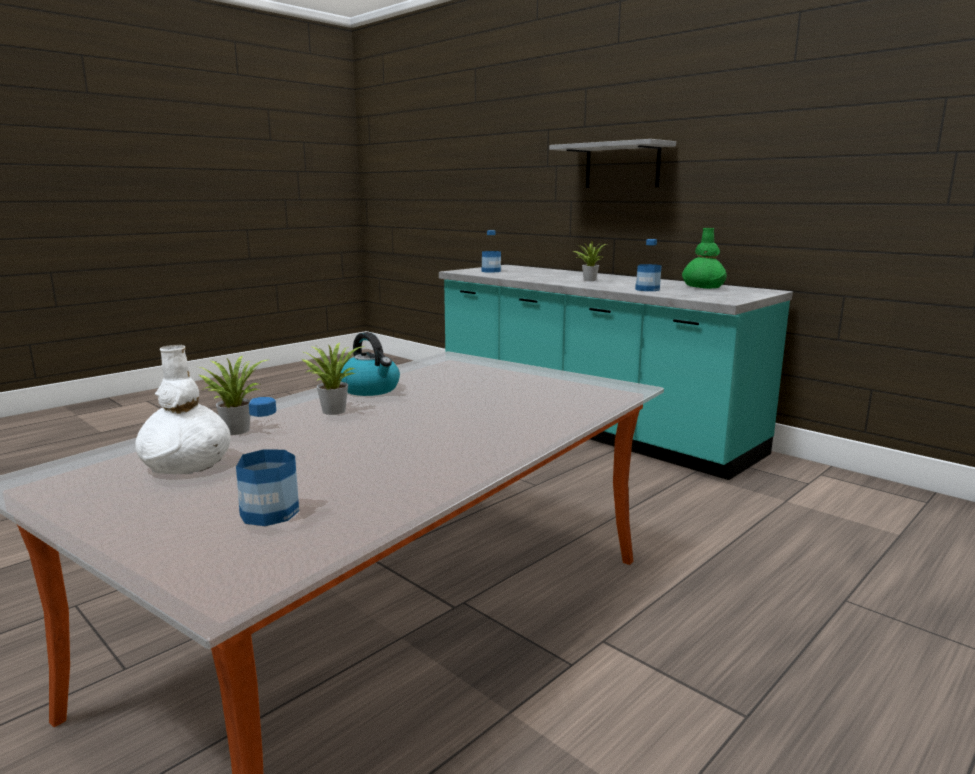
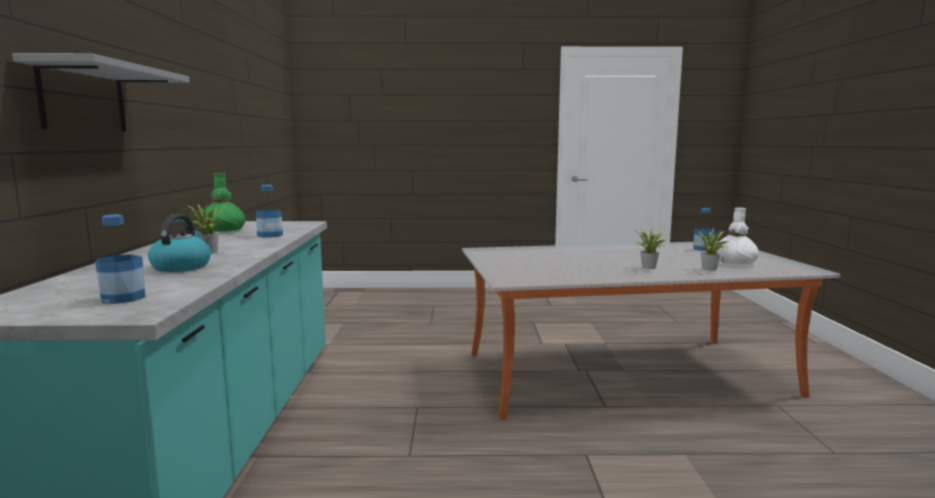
camera: 135 degrees left, 5 degrees down
(370, 389) = (611, 272): kettle -> kettle (181, 267)

